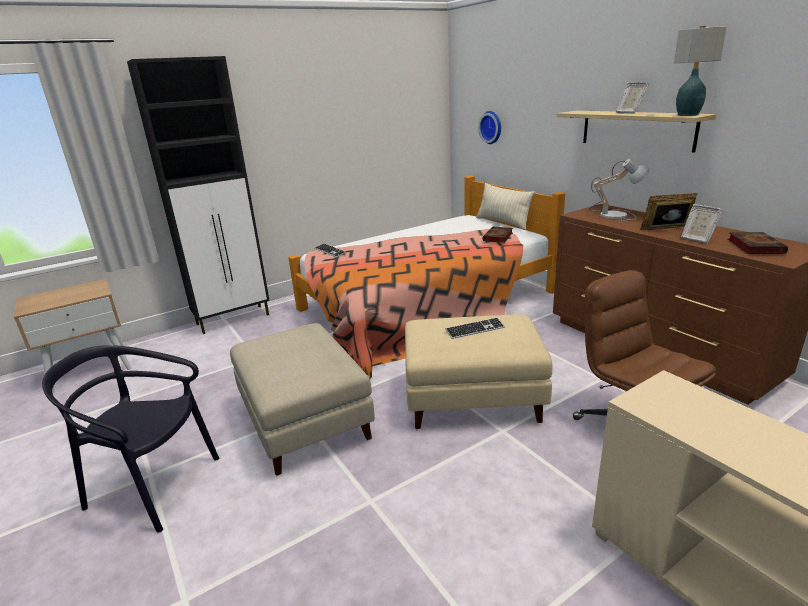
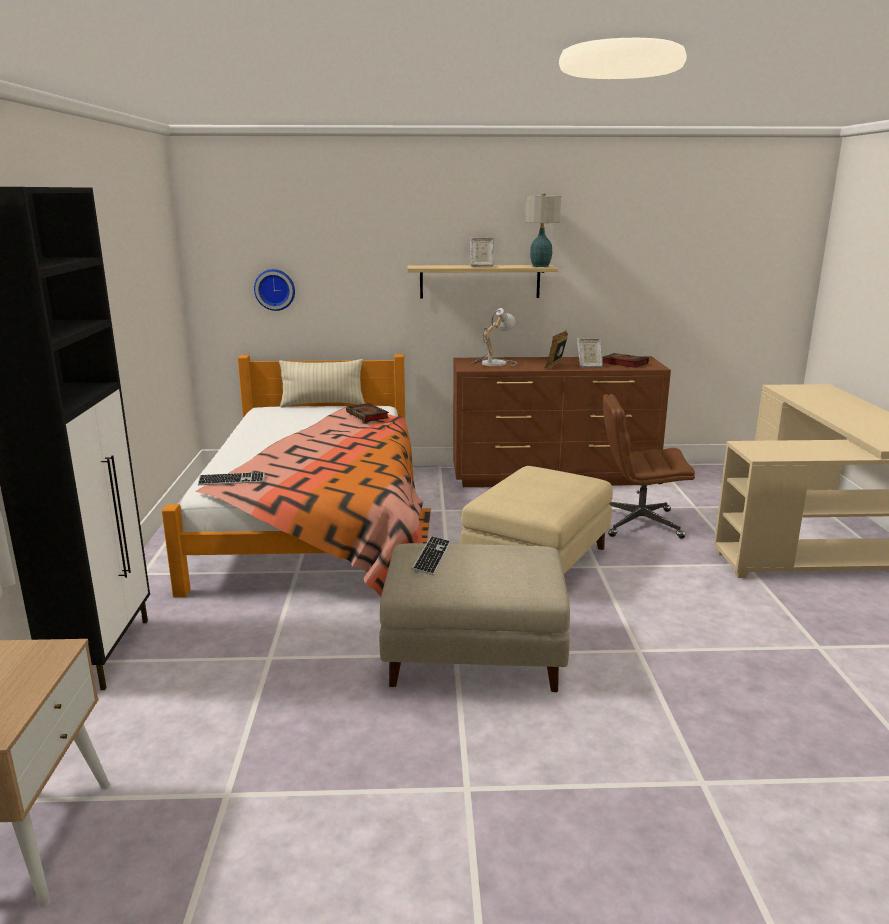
camera: 60 degrees left, 5 degrees down
(153, 486) = (495, 787): black chair -> none
(475, 329) = (537, 485): keyboard -> keyboard (432, 557)

